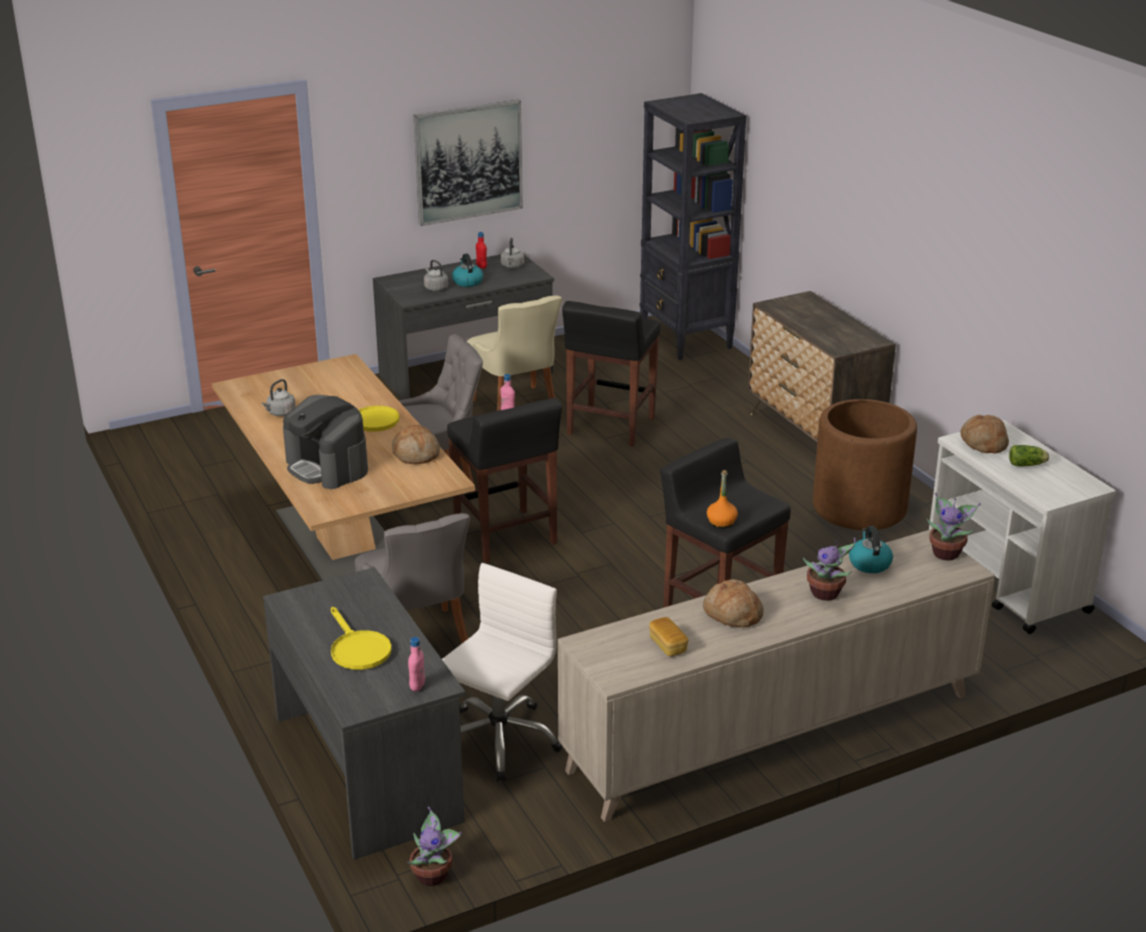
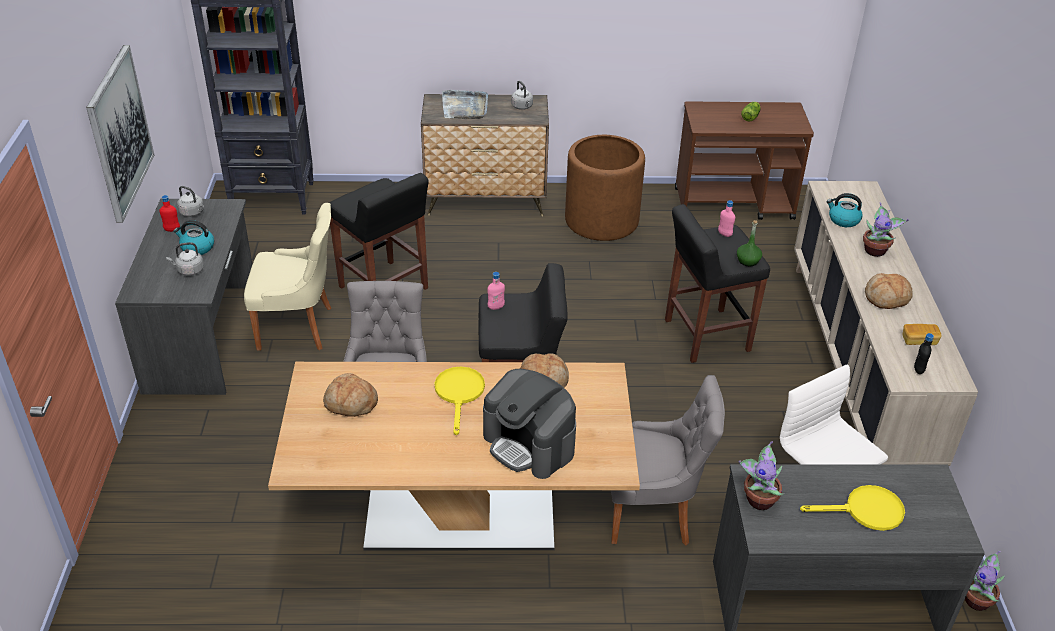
camera: 65 degrees left, 10 degrees up
(280, 413) = (387, 449): grey kettle -> grey kettle (522, 107)
(327, 467) = (529, 444): coffee machine -> coffee machine turned 60 degrees clockwise
(417, 686) = (934, 490): pink bottle -> pink bottle (724, 234)
(612, 651) = (919, 370): none -> black bottle
(721, 522) = (748, 261): orange bottle -> green bottle
(811, 313) = (465, 107): none -> grey tray
(947, 553) = (843, 187): potted plant -> potted plant (758, 499)
(983, 443) = (712, 120): bread -> bread (350, 403)
(1007, 584) = (734, 204): white cart -> brown cart

